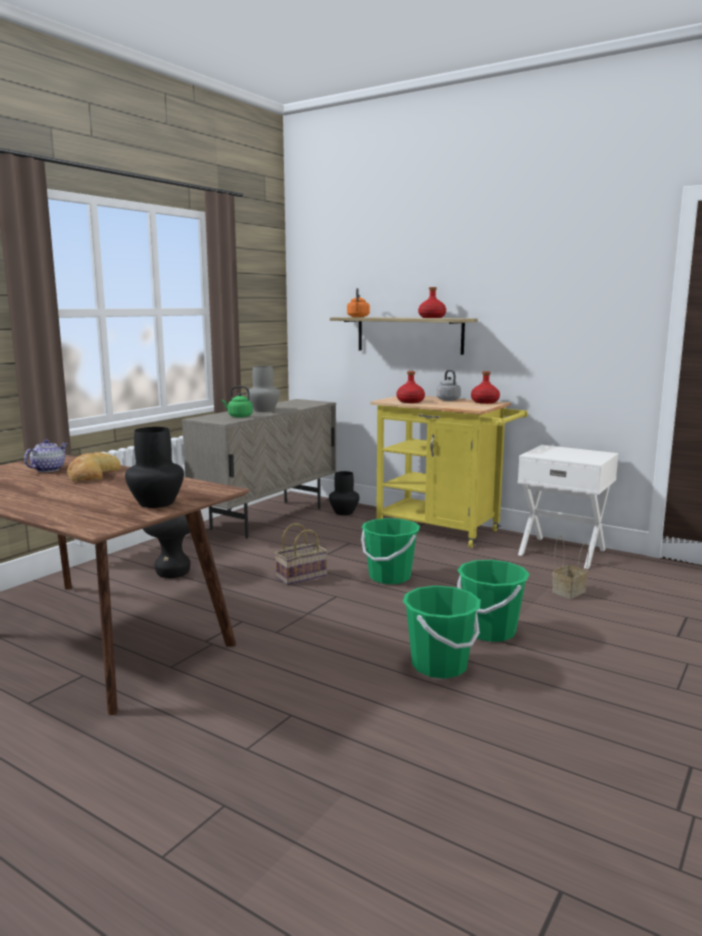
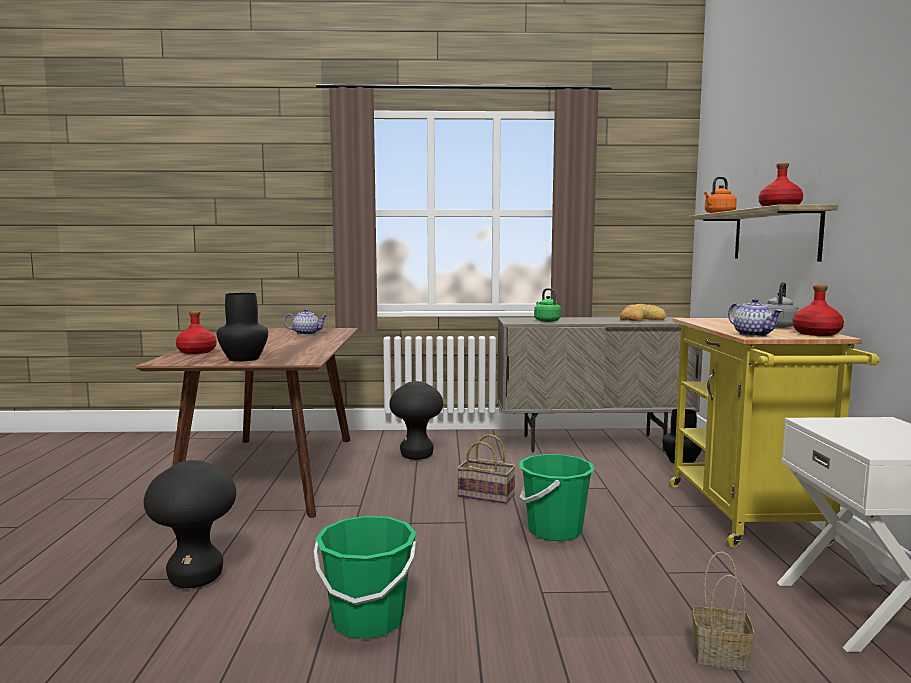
camera: 55 degrees right, 5 degrees down
(92, 474) = (306, 340): bread -> bread (640, 319)
(263, 410) = (593, 320): grey vase -> none
(285, 719) = (195, 578): none -> black stool
(410, 401) = (714, 322): red bottle -> red bottle (196, 352)
(471, 407) = (753, 335): none -> teapot
(490, 631) = (495, 627): green bucket -> none

